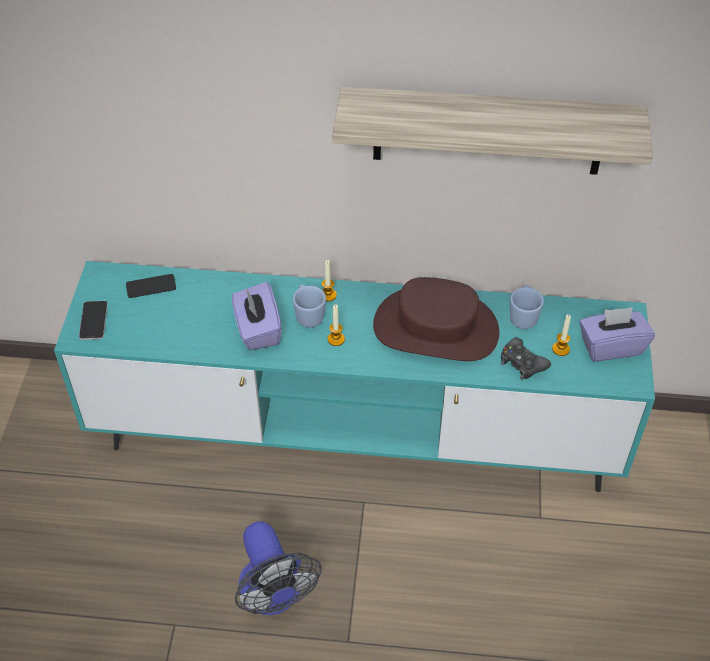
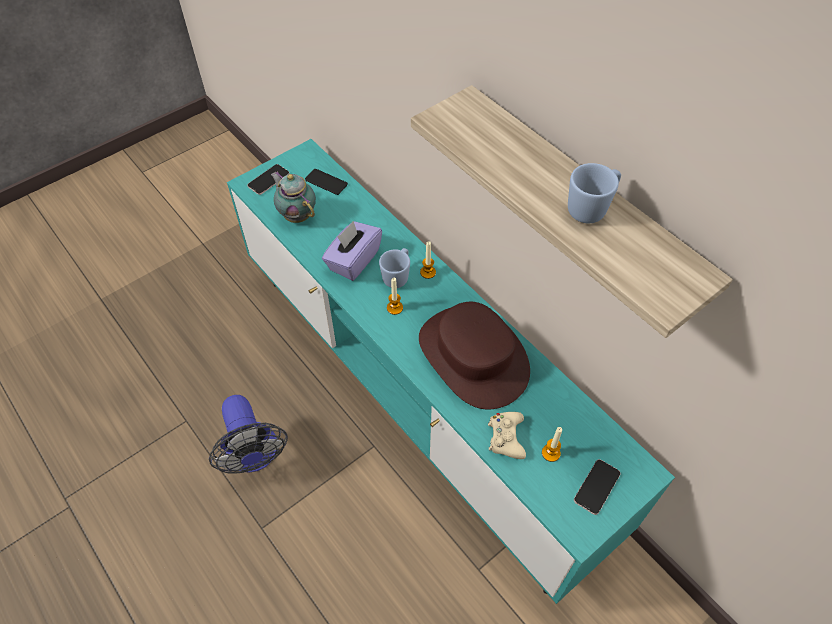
camera: 45 degrees right, 5 degrees up
(160, 330) = (297, 215): none -> teapot
(274, 596) = (254, 456): fan -> fan turned 45 degrees counterclockwise
(522, 363) = (506, 438): black game controller -> beige game controller
(523, 316) = (552, 402): blue mug -> blue mug (591, 208)
(611, 346) = (597, 487): purple tissue box -> phone

